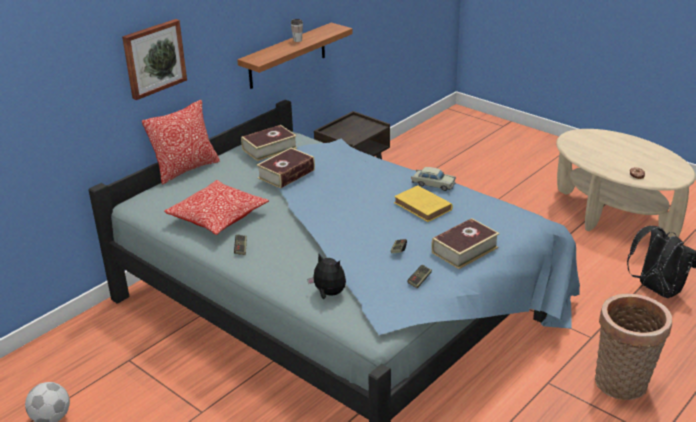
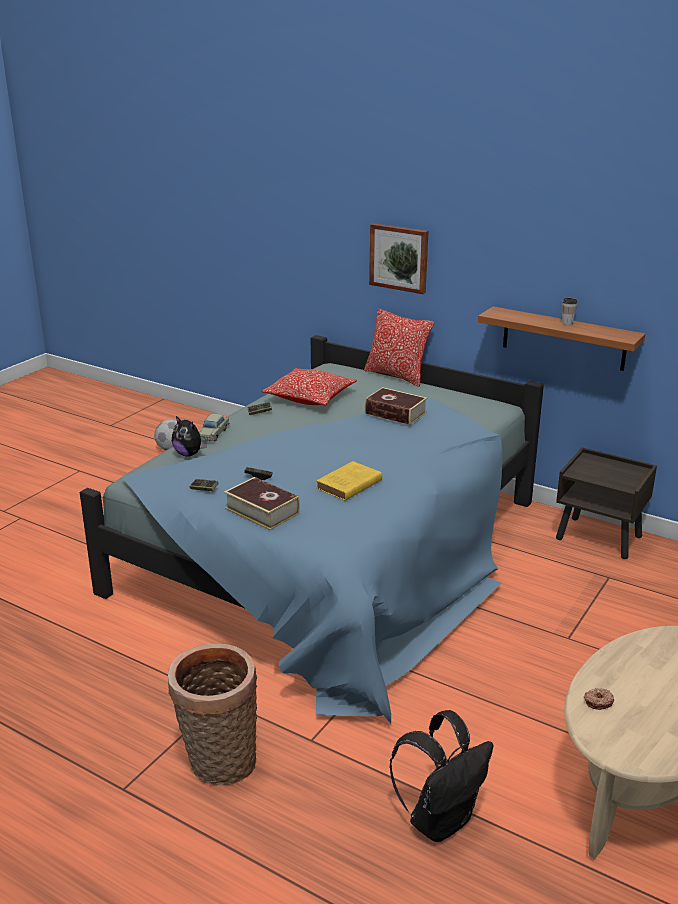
camera: 80 degrees right, 5 degrees down
(269, 149) = (448, 400): book -> none
(328, 294) = (189, 454): plush toy -> plush toy turned 105 degrees clockwise
(433, 184) = (403, 488): beige toy car -> beige toy car (213, 433)

